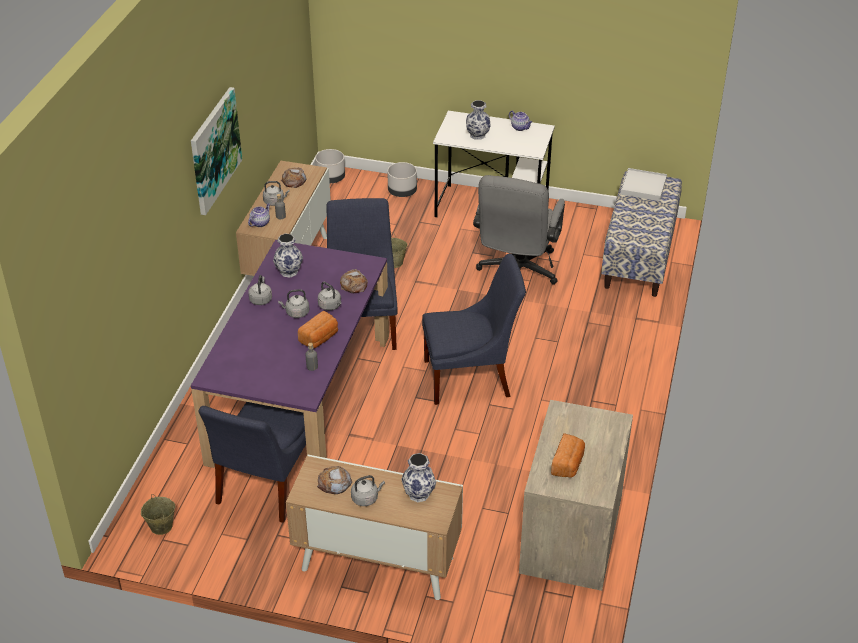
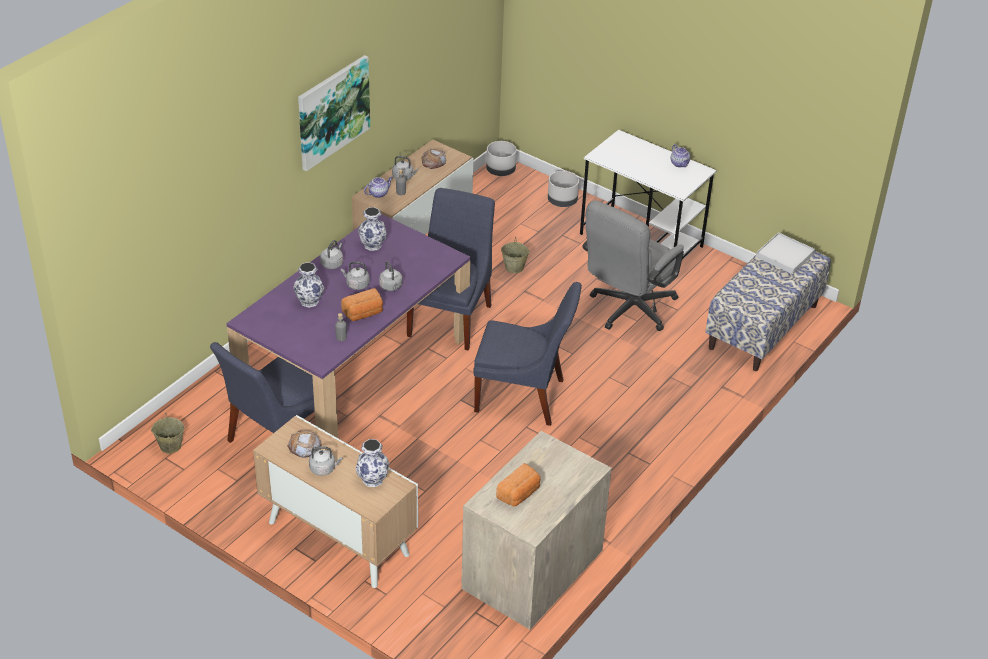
camera: 20 degrees right, 0 degrees up
(354, 284) = (424, 273): bread -> none
(477, 135) = (632, 161): vase -> vase (309, 301)

